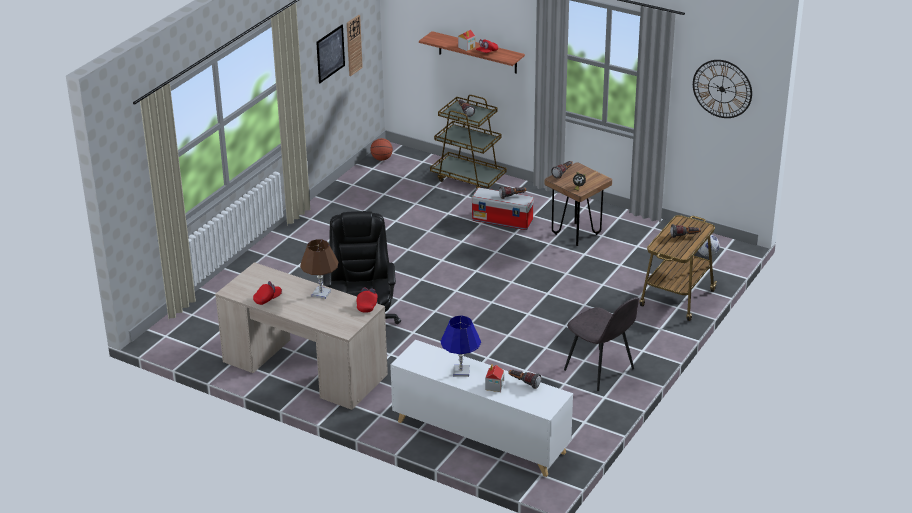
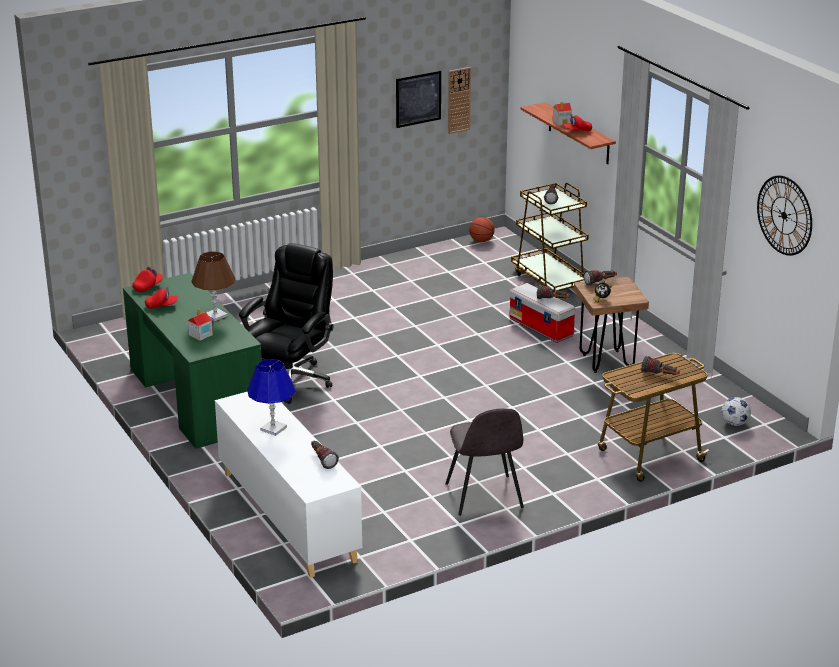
camera: 30 degrees right, 5 degrees down
(304, 367) = (196, 398): beige desk -> green desk
(367, 305) = (244, 338): red cap -> red cap (148, 287)
(494, 386) = (289, 453): toy house -> toy house (200, 335)

